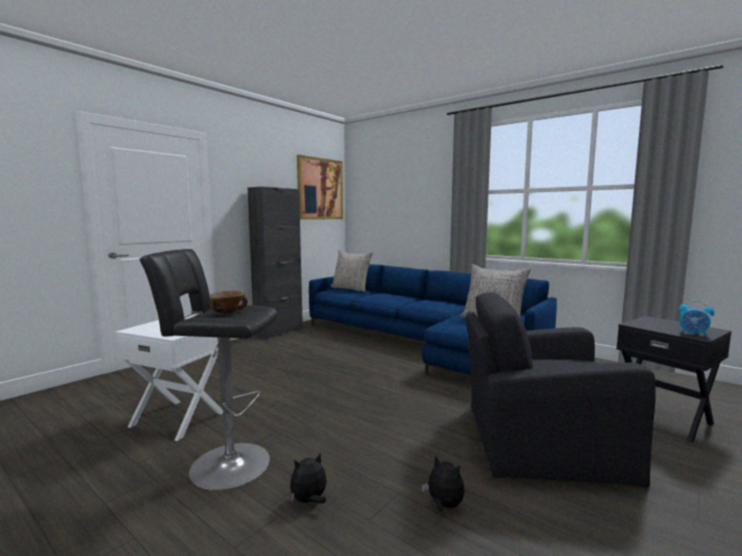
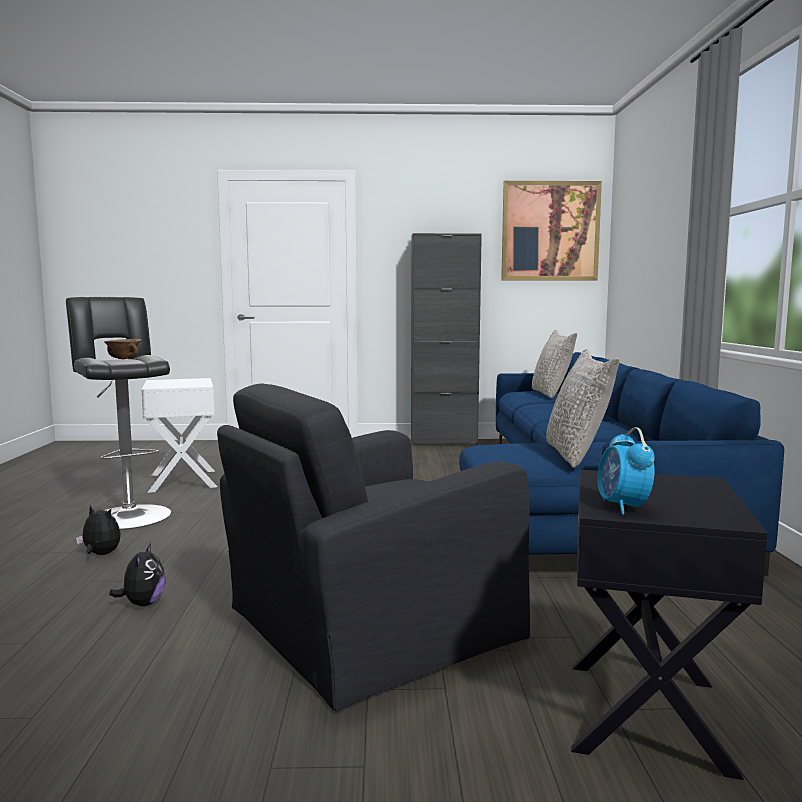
camera: 50 degrees right, 0 degrees up
(541, 440) = (369, 624): black armchair -> black armchair turned 90 degrees counterclockwise

